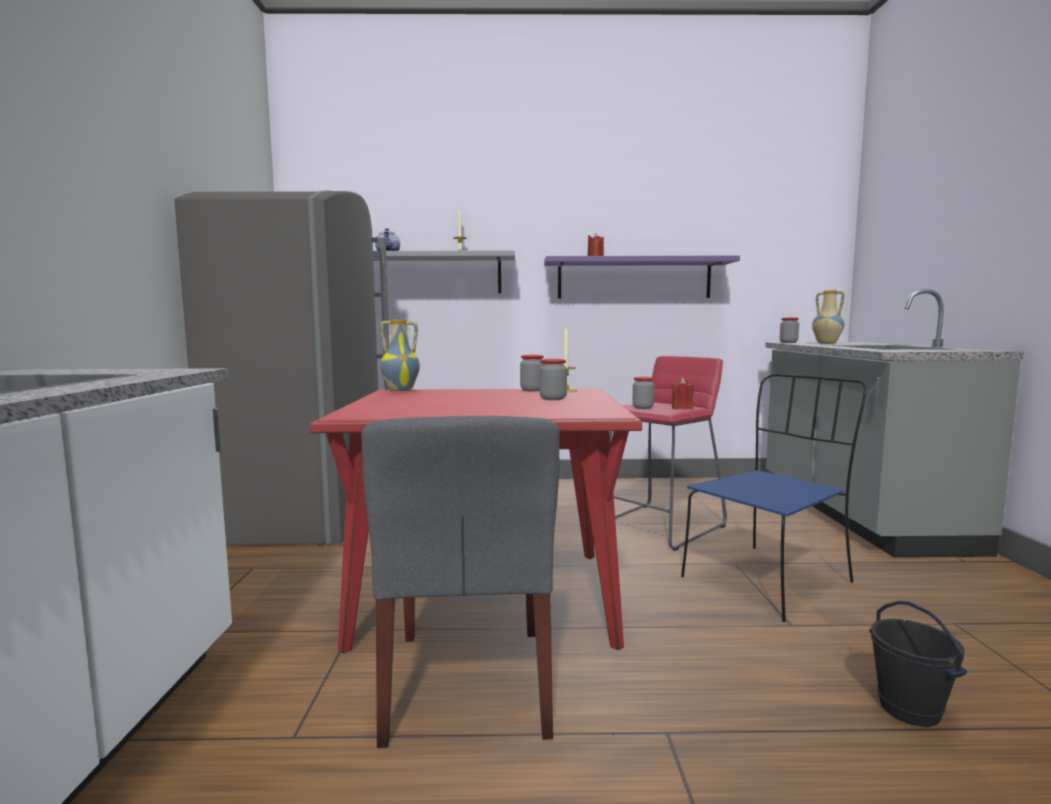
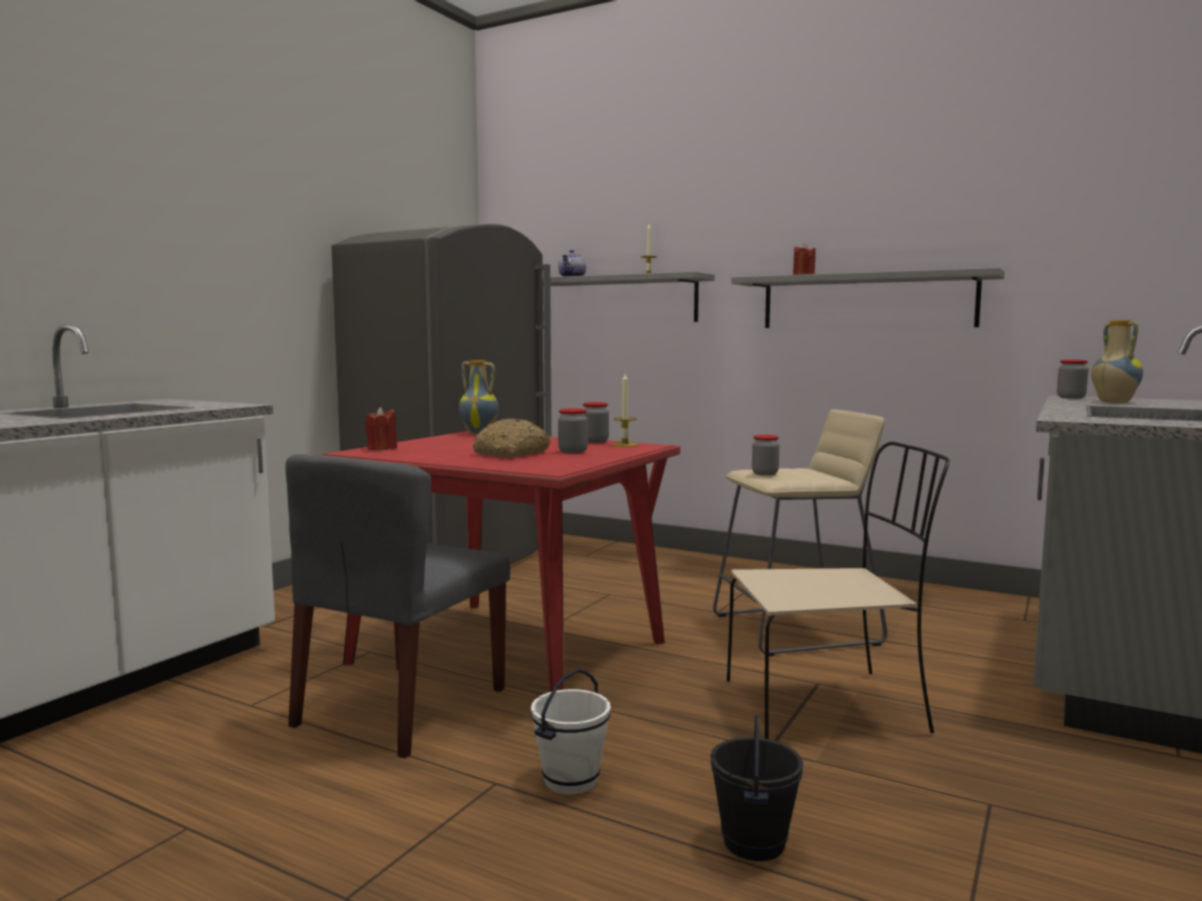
camera: 30 degrees right, 0 degrees up
(509, 404) = (511, 453): none -> bread
(634, 279) = (867, 301): purple shelf -> grey shelf
(660, 526) = (796, 629): red stool -> beige stool
(682, 408) = (811, 478): red candle -> red candle (382, 449)
(719, 705) = (572, 781): none -> white bucket
(768, 579) = (828, 706): blue chair -> beige chair

